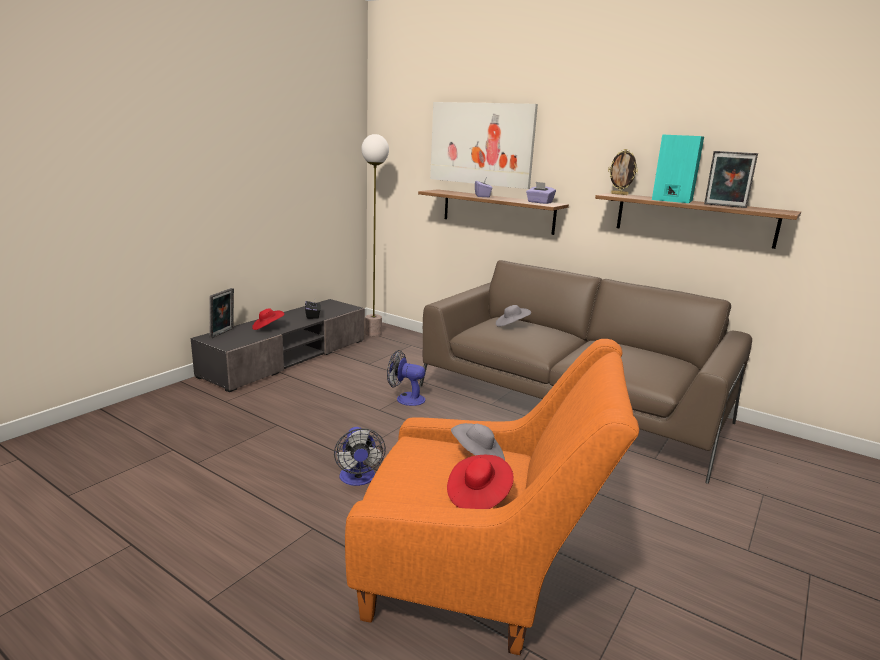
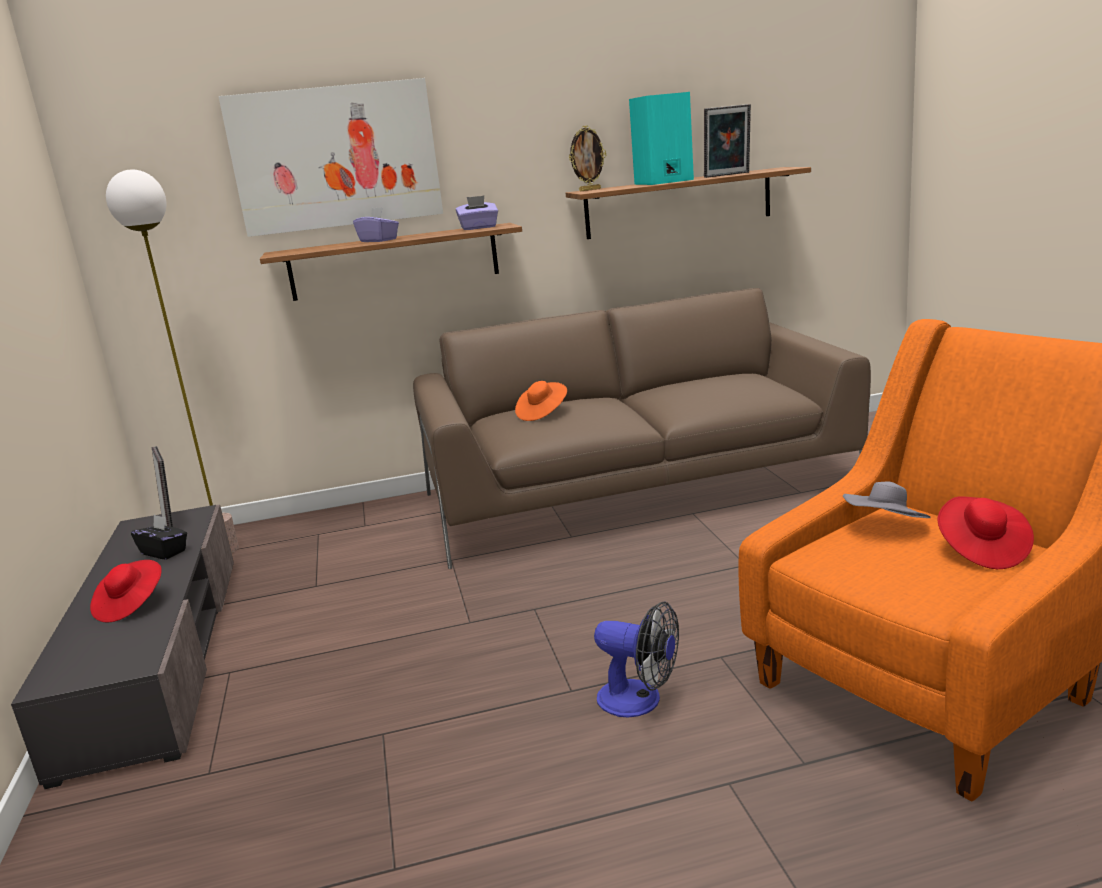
camera: 45 degrees left, 0 degrees up
(223, 333) = (65, 658): picture frame -> picture frame (171, 524)
(405, 398) = (468, 590): fan -> none
(511, 325) = (542, 413): grey hat -> orange hat

